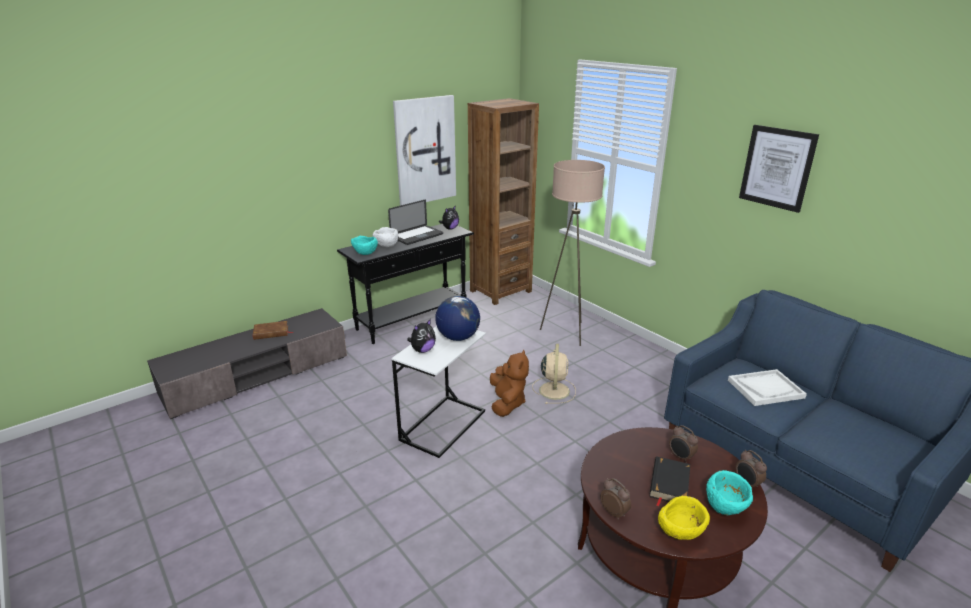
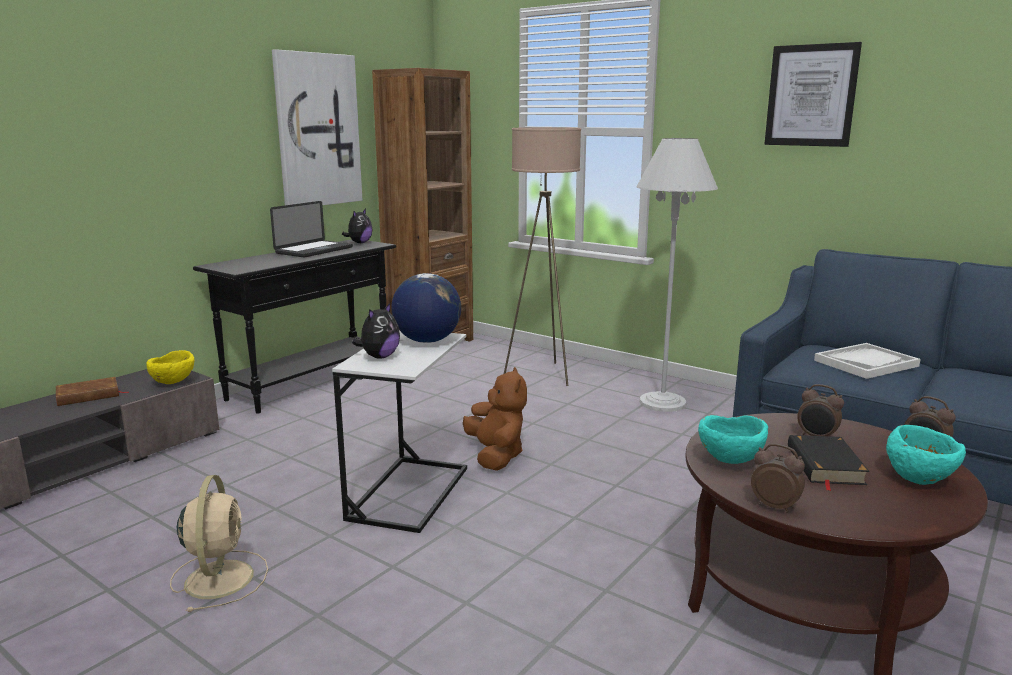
camera: 15 degrees left, 10 degrees down
(365, 254) = (242, 267): turquoise bowl -> turquoise bowl (730, 462)
(386, 246) = (272, 260): white bowl -> none
(554, 390) = (556, 434): beige fan -> beige fan (220, 577)
(641, 371) = (662, 402): none -> white floor lamp
(680, 533) = (885, 515): yellow bowl -> yellow bowl (173, 383)

